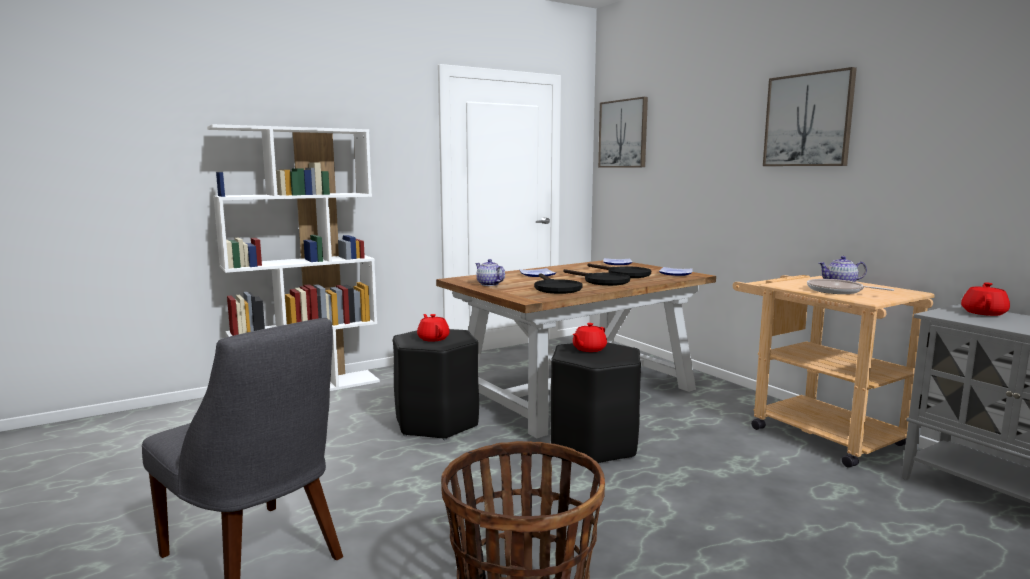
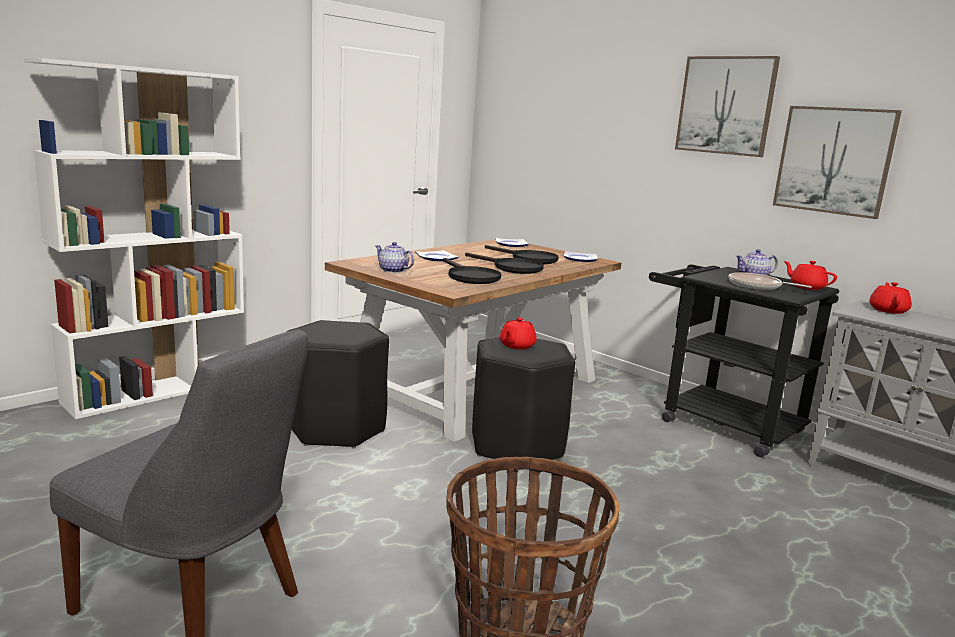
camera: 15 degrees left, 5 degrees up
(433, 338) = (338, 334): red teapot -> red teapot (806, 287)
(623, 134) = (513, 97): picture -> picture (834, 160)
(815, 432) = (720, 422): beige cart -> black cart

